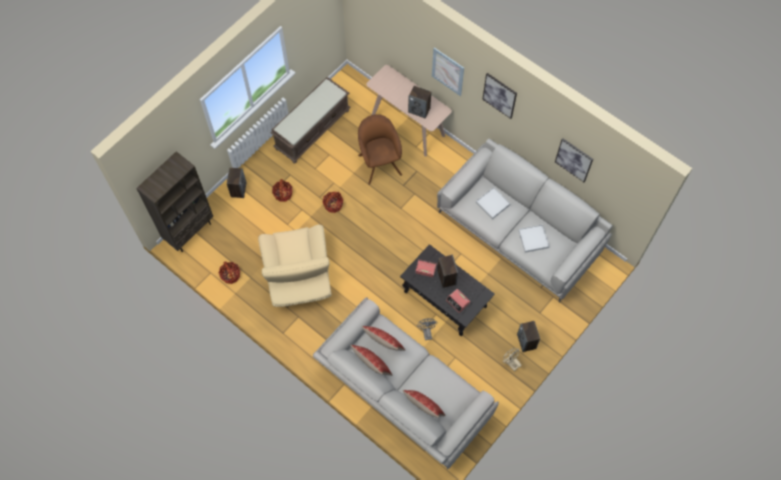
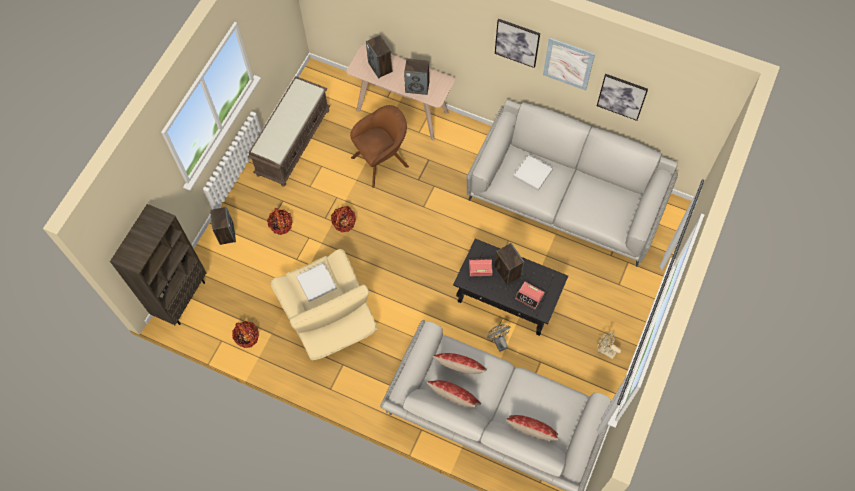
camera: 15 degrees left, 0 degrees up
(379, 162) = (382, 160): brown armchair -> brown armchair turned 90 degrees clockwise
(448, 71) = (445, 31): picture -> picture (568, 63)
(526, 341) = (615, 321): speaker -> speaker (380, 67)
(533, 239) = (591, 201): white tray -> white tray (316, 283)

